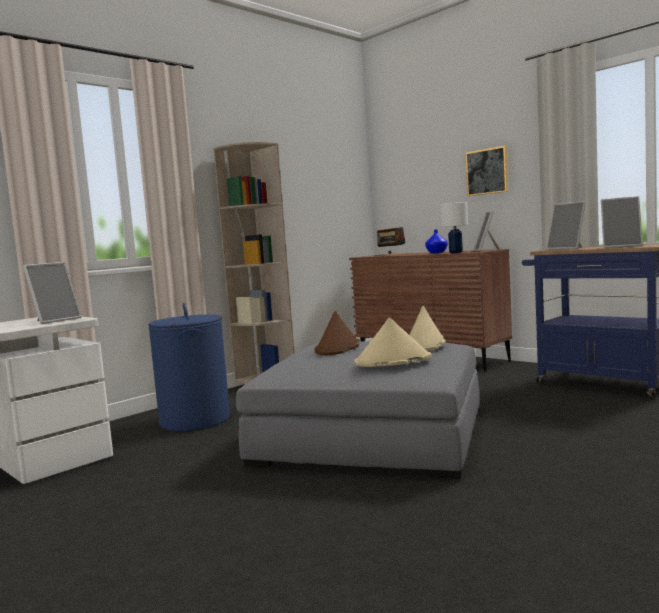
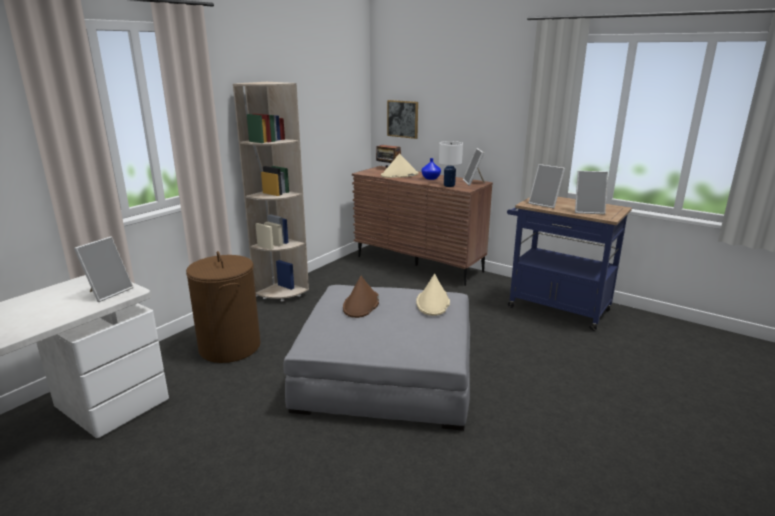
camera: 10 degrees left, 15 degrees up
(195, 420) = (230, 347): blue laundry basket -> brown laundry basket
(392, 361) = (413, 333): beige hat -> beige hat (399, 175)
(487, 171) = (480, 111): picture -> picture (403, 119)

